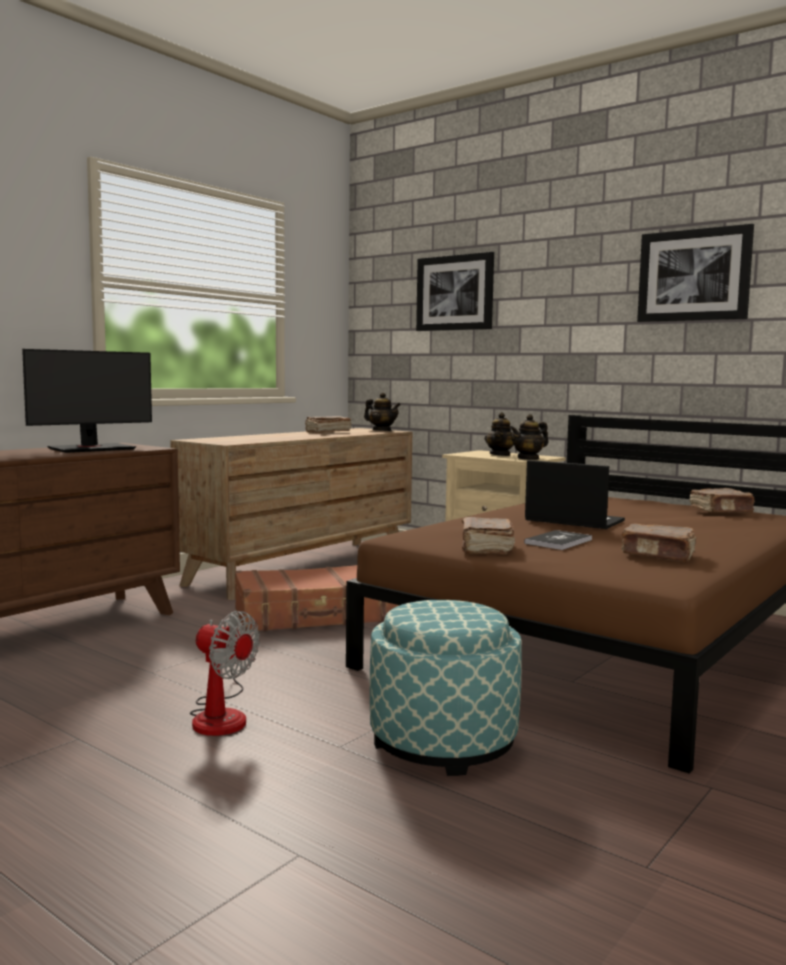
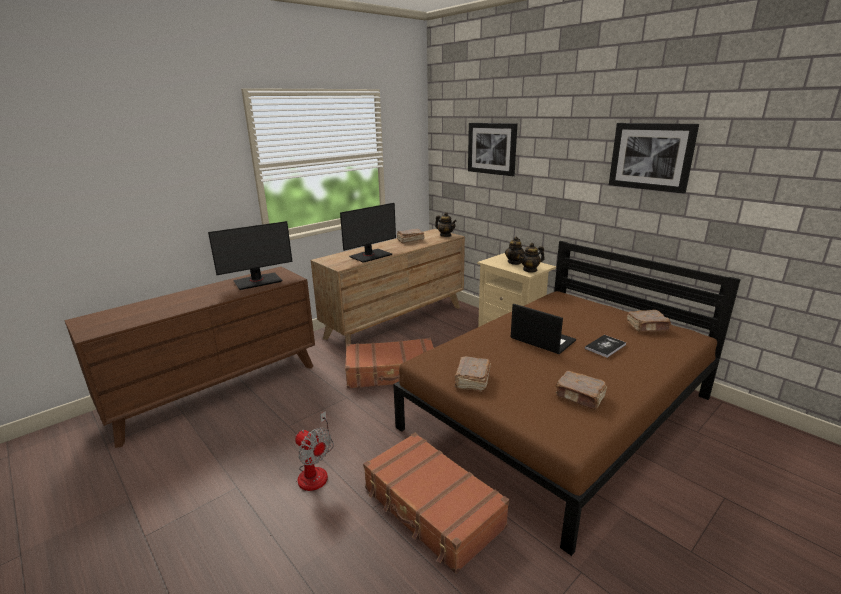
camera: 10 degrees right, 15 degrees up
(271, 438) = (370, 256): none -> monitor
(443, 741) = (432, 508): ottoman -> brown suitcase
(558, 541) = (521, 372): book -> book (605, 346)

